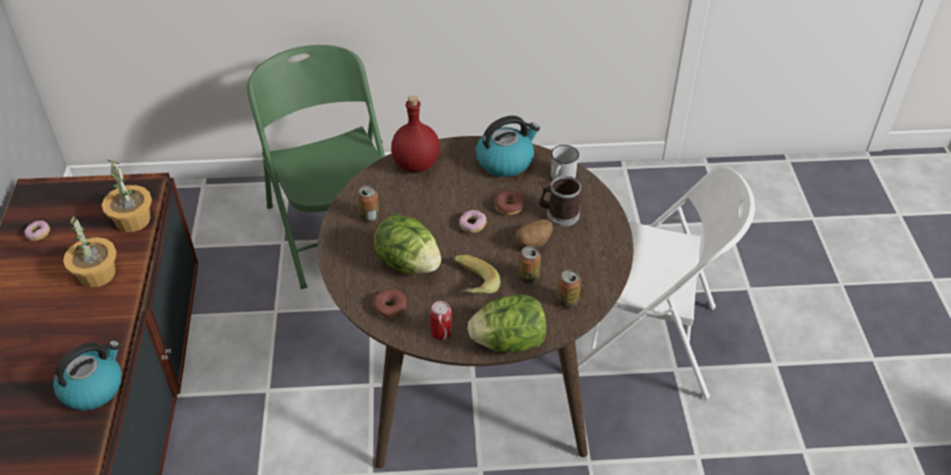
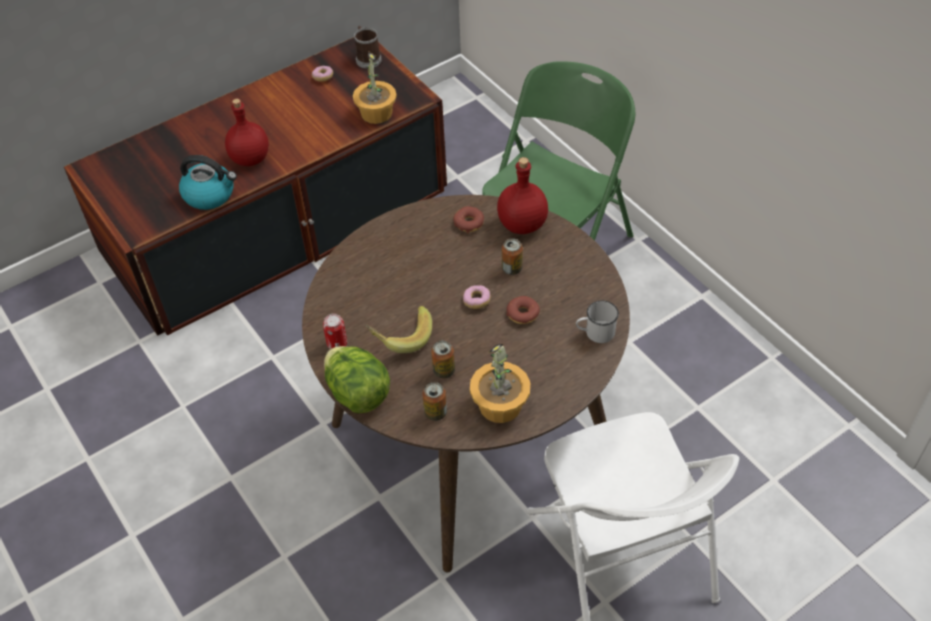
camera: 60 degrees right, 5 degrees up
(80, 335) = (249, 158): none -> red bottle
(98, 274) = (310, 130): potted plant -> potted plant (500, 405)
(369, 216) = (433, 229): can -> can (512, 268)
(390, 307) = (341, 297): donut -> donut (469, 223)
(408, 263) = (398, 282): lettuce -> none
(505, 161) = (581, 282): kettle -> none
(534, 242) = (490, 354): potato -> none
(559, 214) = (542, 354): mug -> mug (367, 58)

